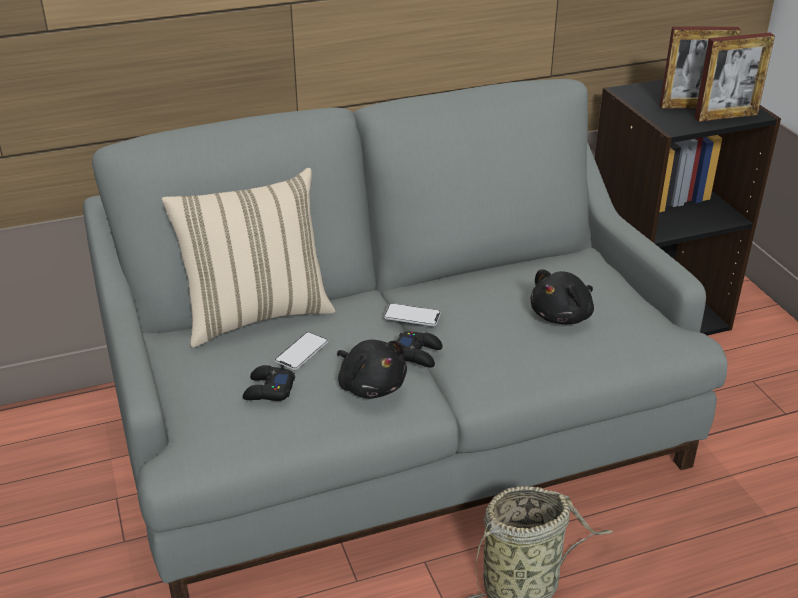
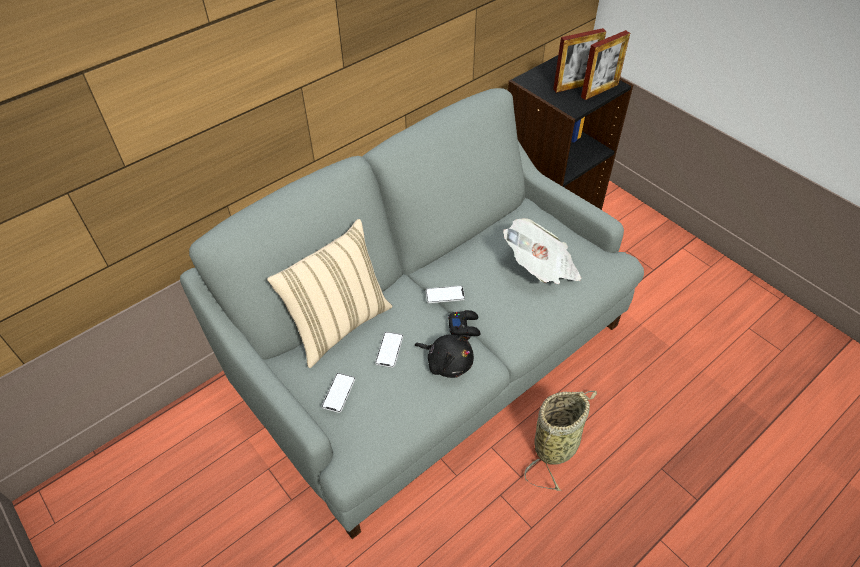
camera: 20 degrees left, 15 degrees up
(210, 379) = (338, 393): none -> phone
(268, 390) = (384, 389): black game controller -> none
(563, 315) = (541, 267): black plush toy -> newspaper

